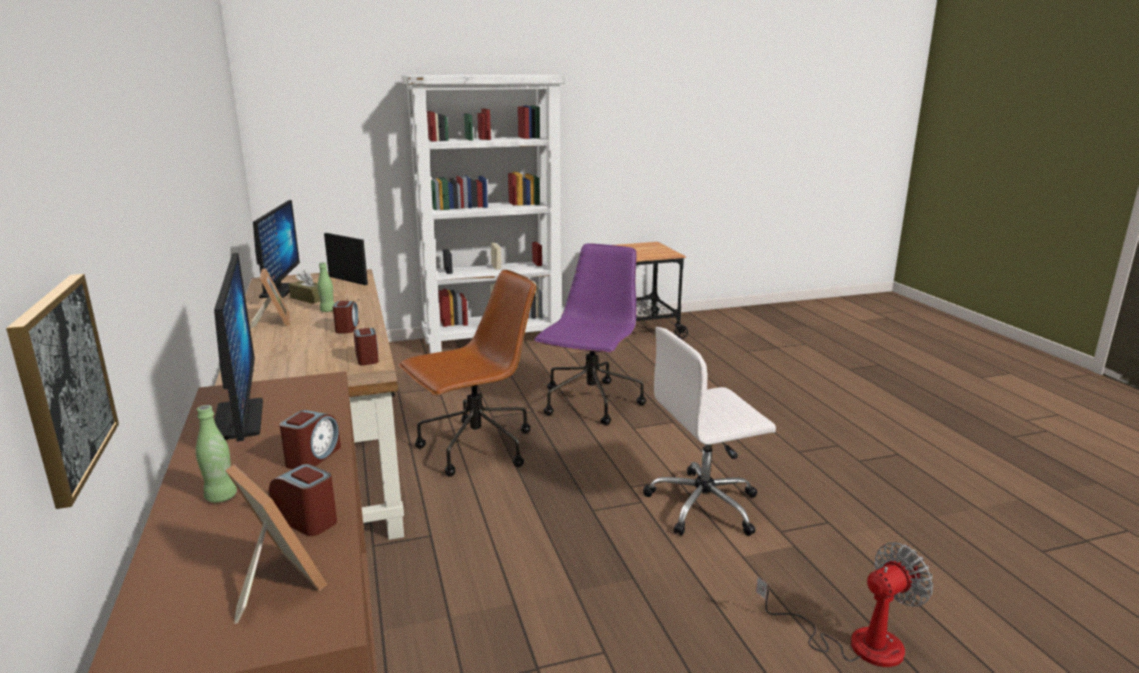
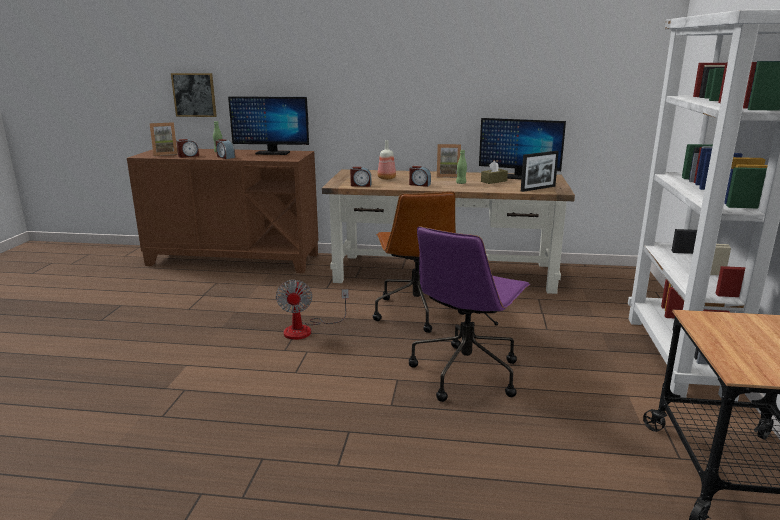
camera: 115 degrees right, 0 degrees up
(304, 352) = (386, 178): none -> bottle
(590, 403) = (466, 372): purple office chair -> purple office chair turned 75 degrees clockwise
(705, 505) = (250, 372): white office chair -> none
(856, 642) = (82, 370): fan -> fan (306, 329)

